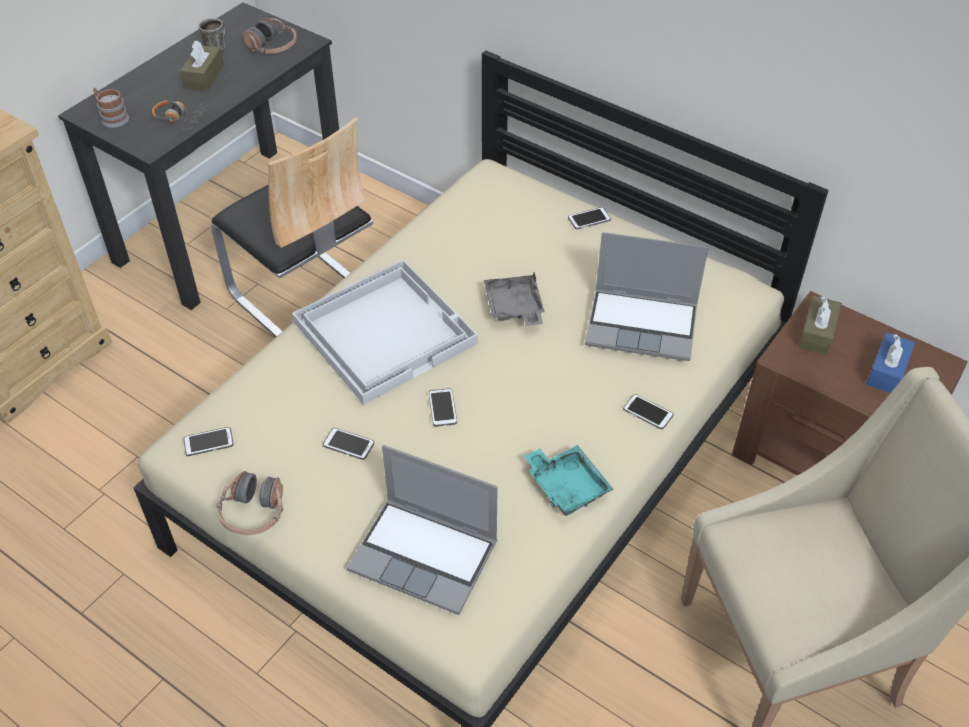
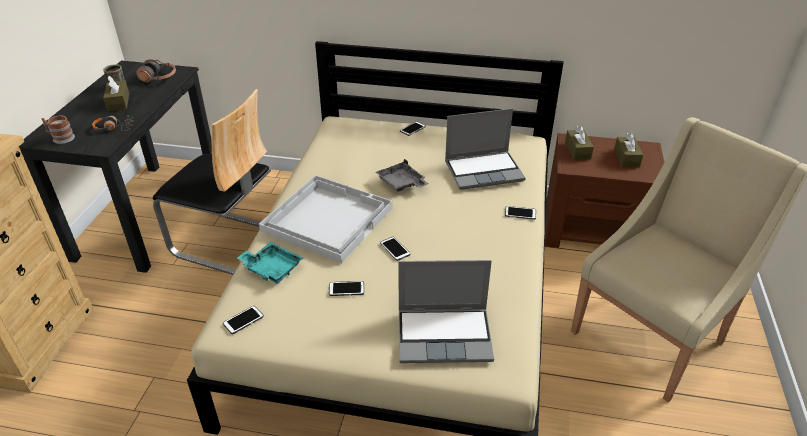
camera: 25 degrees left, 10 degrees down
(253, 512) = (306, 352): headphones -> none
(567, 486) = (503, 266): turquoise tray -> turquoise tray (272, 268)
(887, 371) = (626, 158): blue tissue box -> brown tissue box

